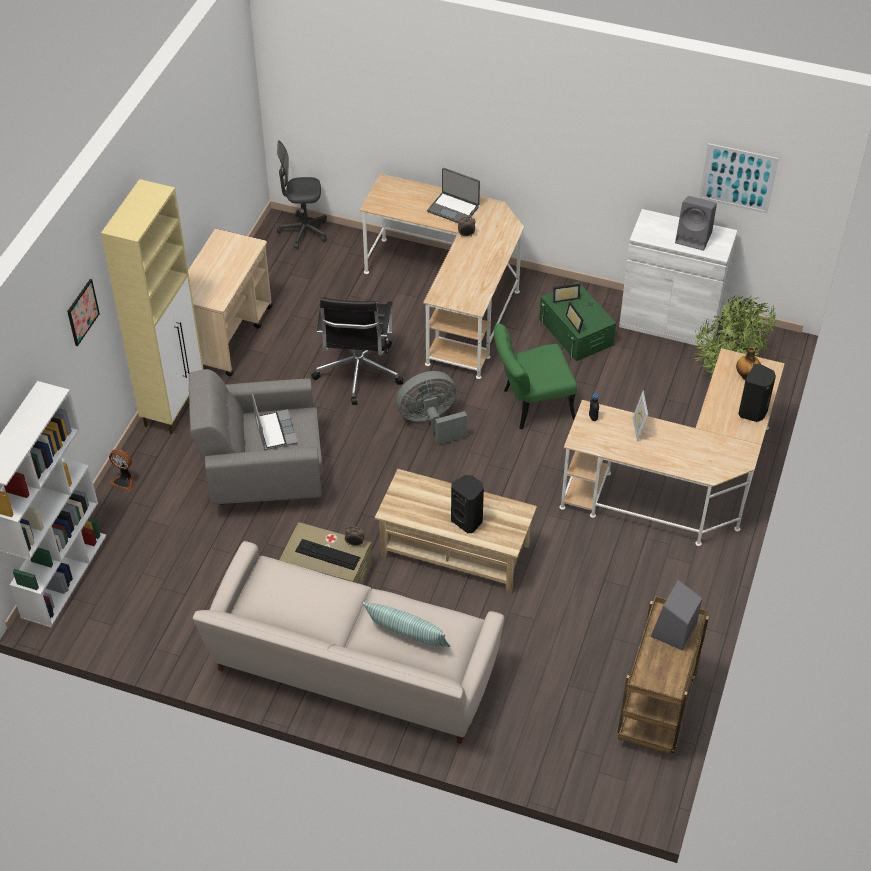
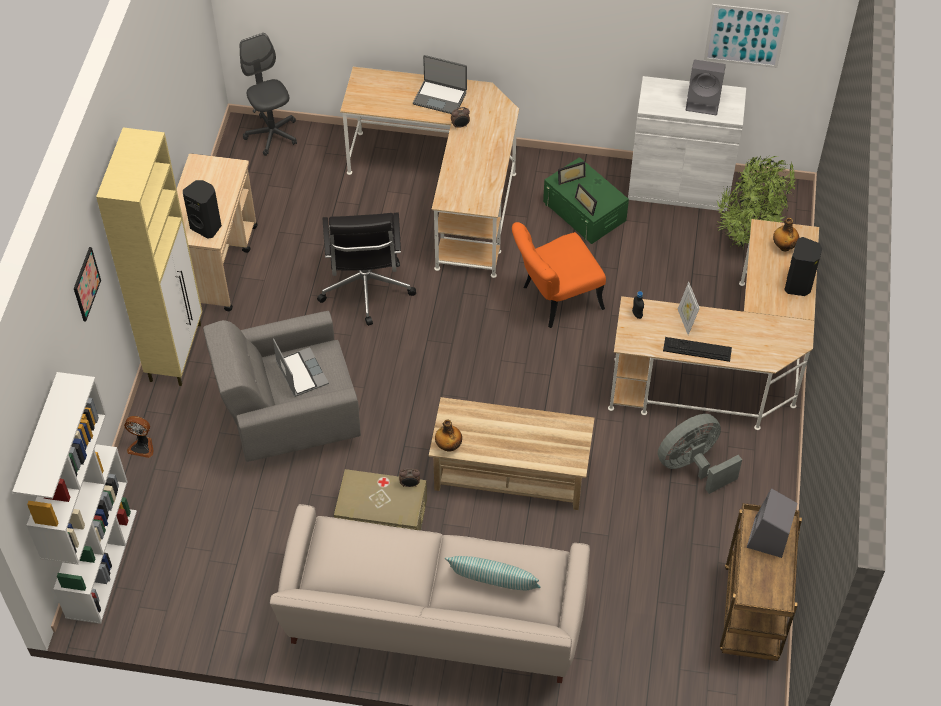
camera: 10 degrees left, 5 degrees up
(304, 231) = (272, 135): grey office chair -> grey office chair turned 75 degrees clockwise
(327, 554) = (384, 500): keyboard -> keyboard (697, 349)
(395, 512) = (448, 446): none -> bottle
(431, 422) = (455, 333): grey fan -> grey fan (693, 466)
(467, 520) = (526, 444): black speaker -> black speaker (207, 226)
(530, 405) = (554, 300): green chair -> orange chair

